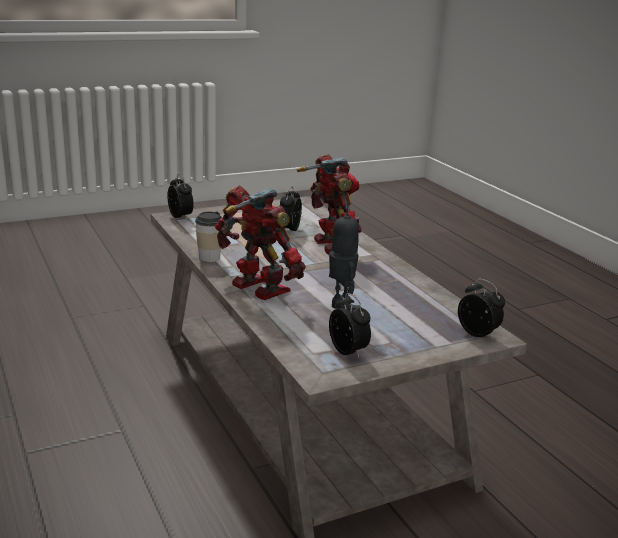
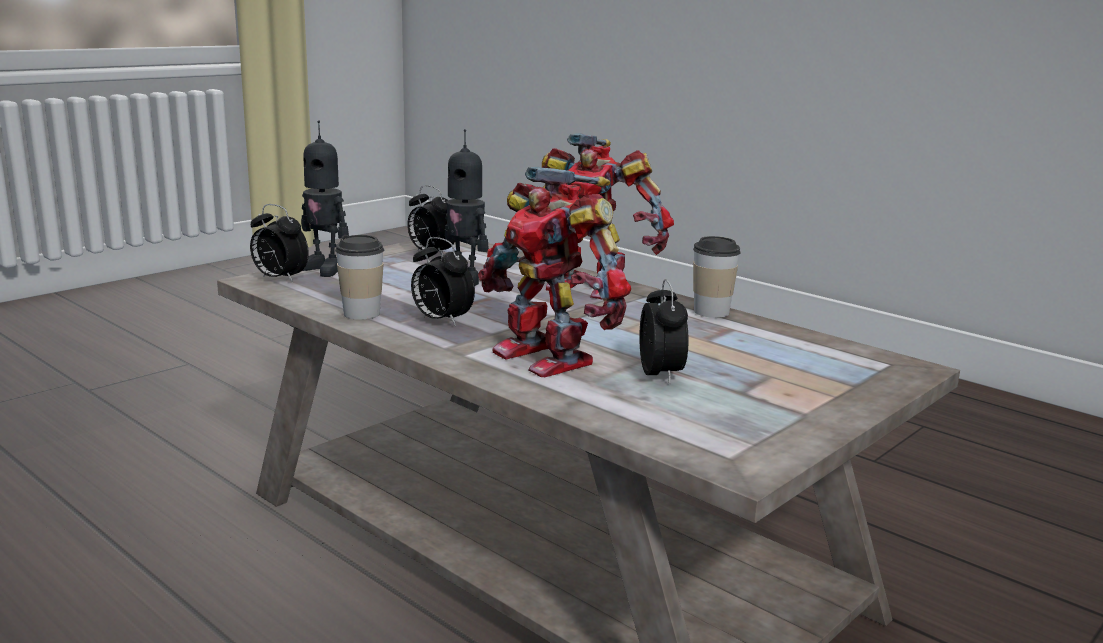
camera: 160 degrees right, 5 degrees down
(181, 217) = (891, 368): alarm clock -> alarm clock (441, 321)
(420, 289) = (361, 313): none -> cup
(444, 342) = (324, 269): none -> toy robot

